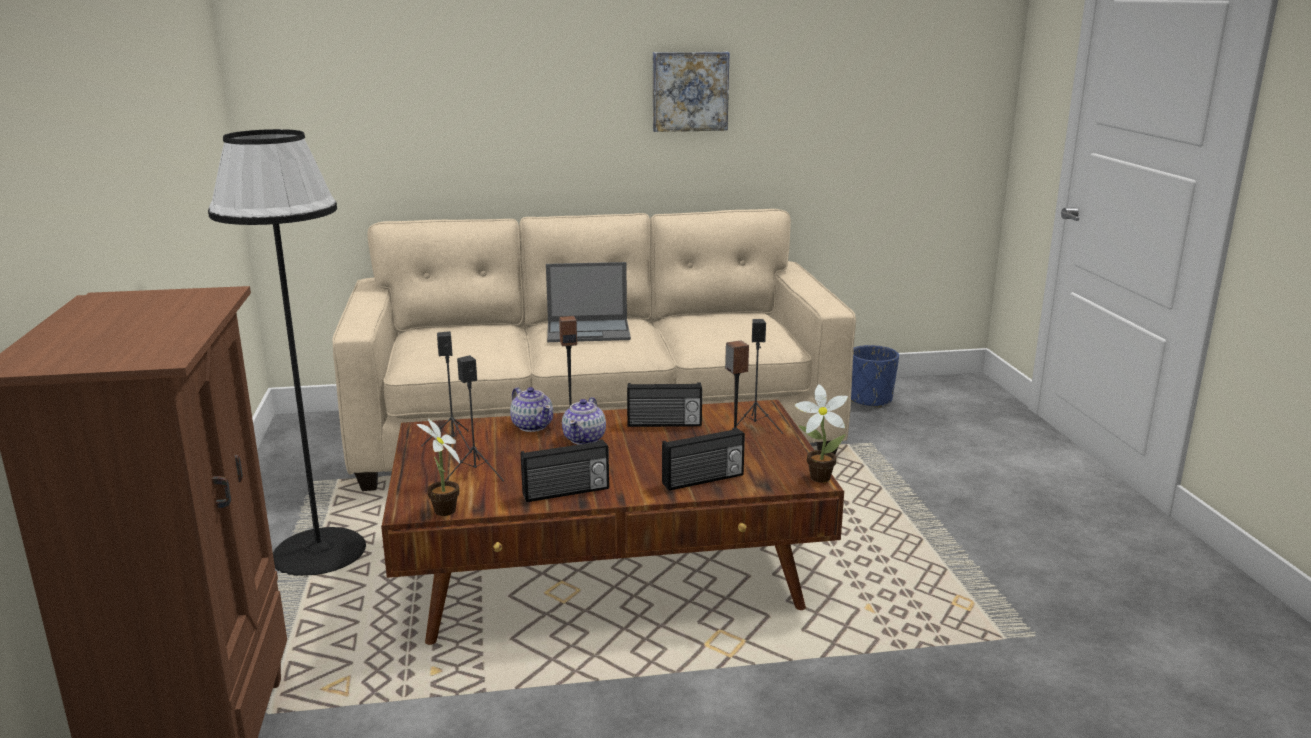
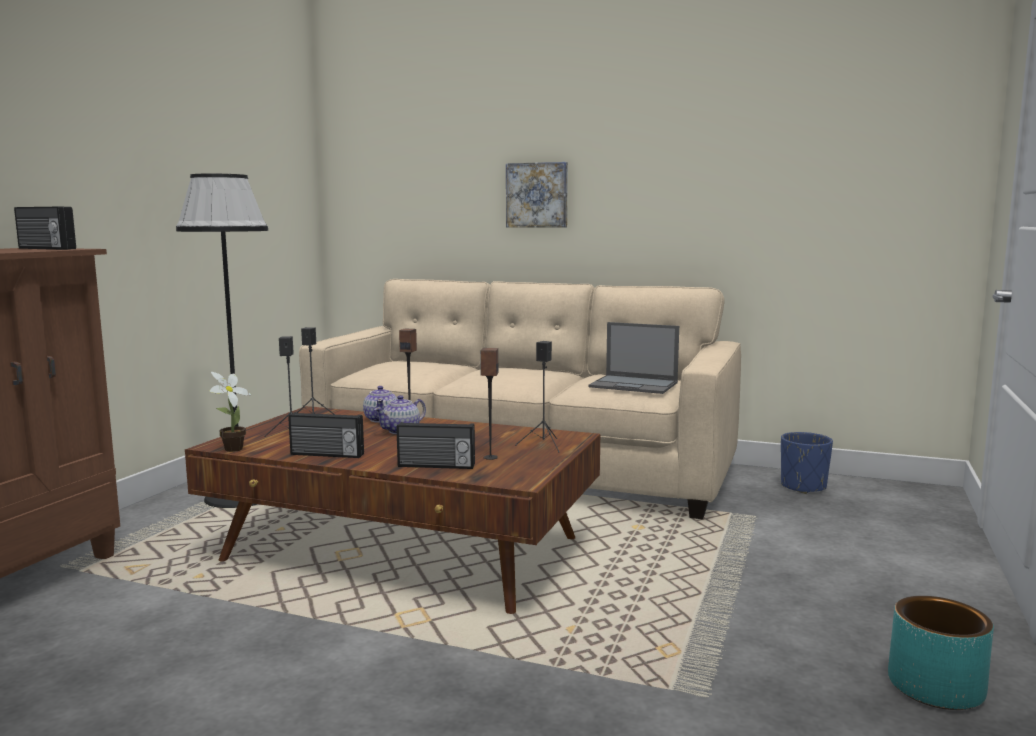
camera: 30 degrees right, 10 degrees down
(589, 331) = (508, 371): laptop -> laptop (634, 385)
(664, 424) = (476, 432): radio -> radio (45, 249)
(689, 91) = (644, 183): picture -> picture (537, 195)
(816, 477) = (530, 480): potted plant -> none
(1152, 573) = (936, 687): none -> turquoise planter

